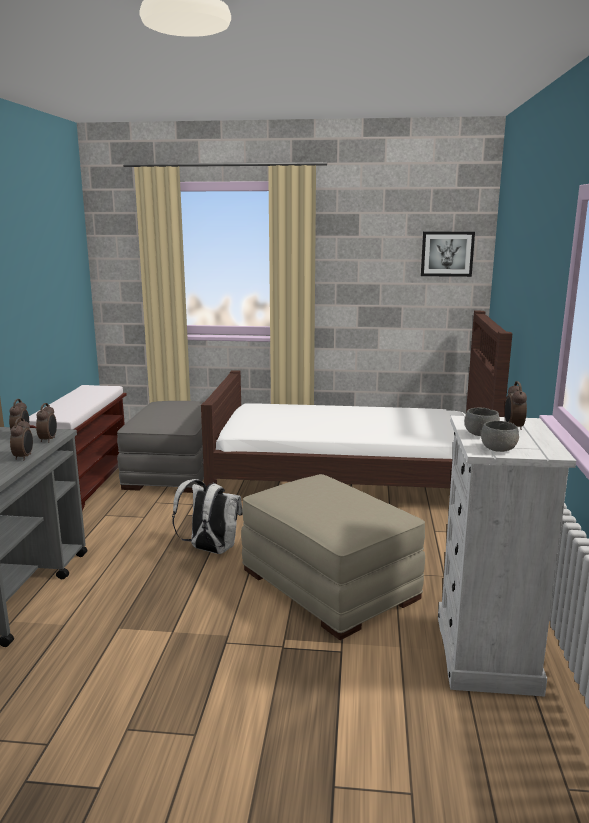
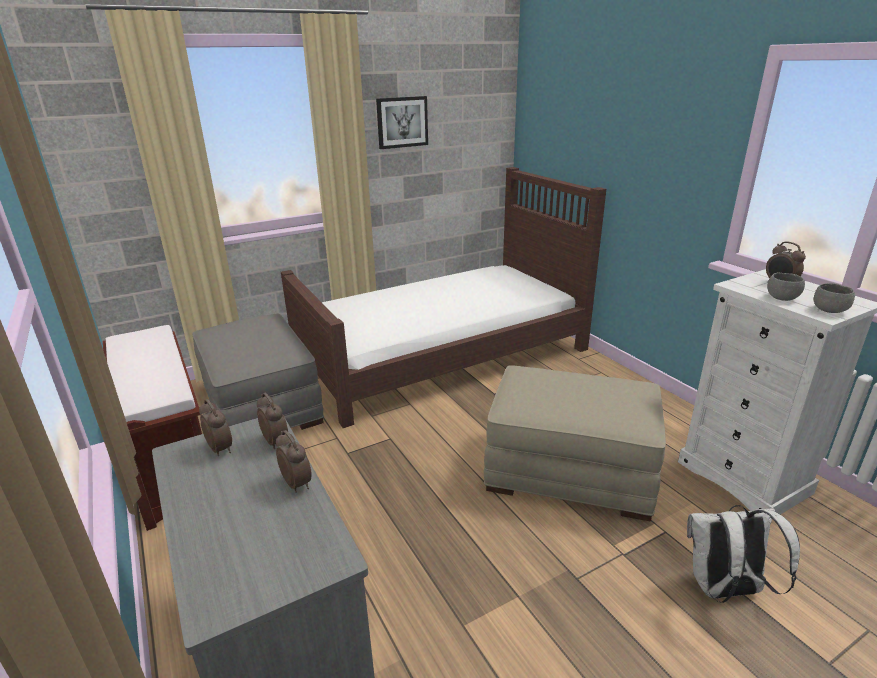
camera: 35 degrees left, 10 degrees up
(210, 550) = (426, 483): white backpack -> white backpack (724, 590)
(447, 254) = (479, 113): picture -> picture (402, 122)

